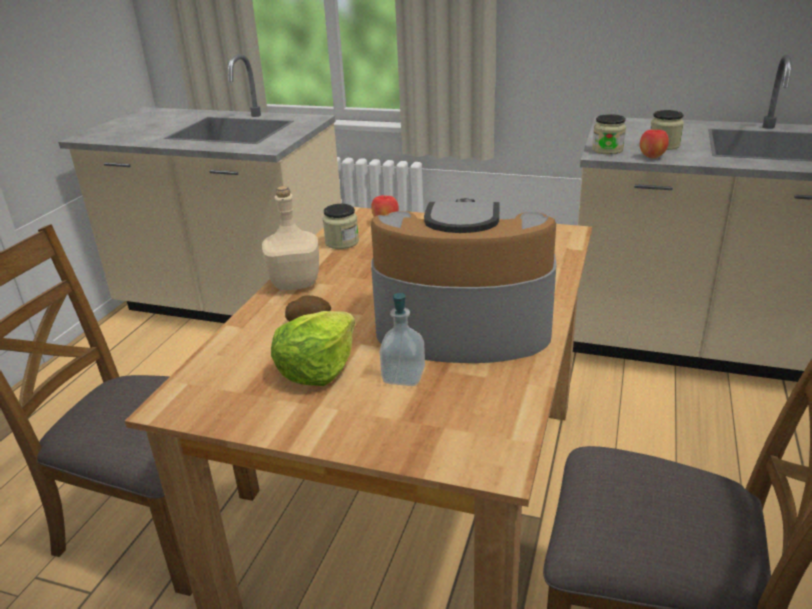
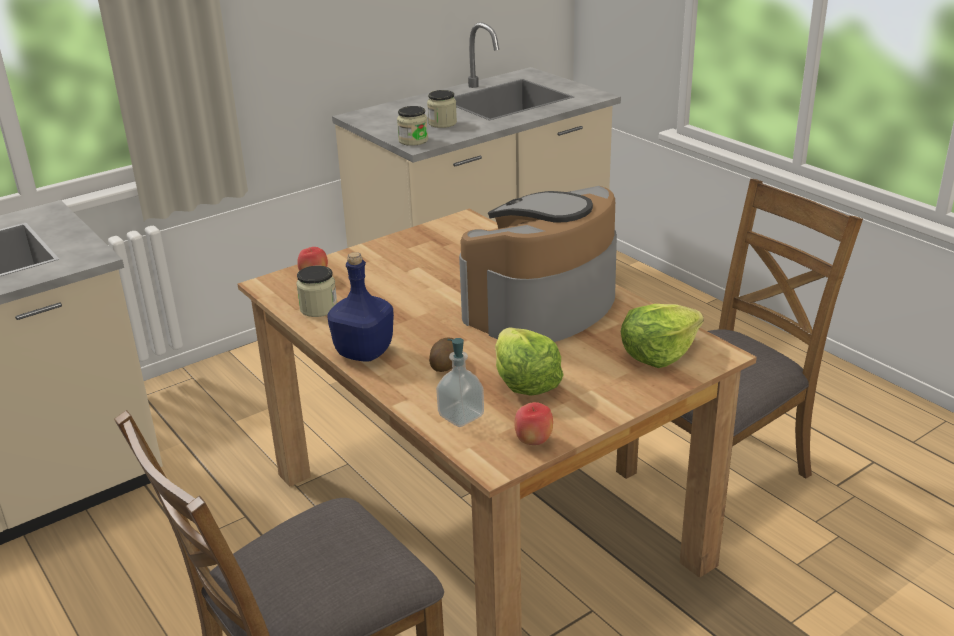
camera: 55 degrees left, 0 degrees up
(296, 283) = (364, 352): beige bottle -> blue bottle
(403, 376) = (581, 351): soap dispenser -> soap dispenser (461, 416)
(452, 423) = (658, 353): none -> lettuce
(652, 157) = (456, 135): apple -> apple (533, 441)

